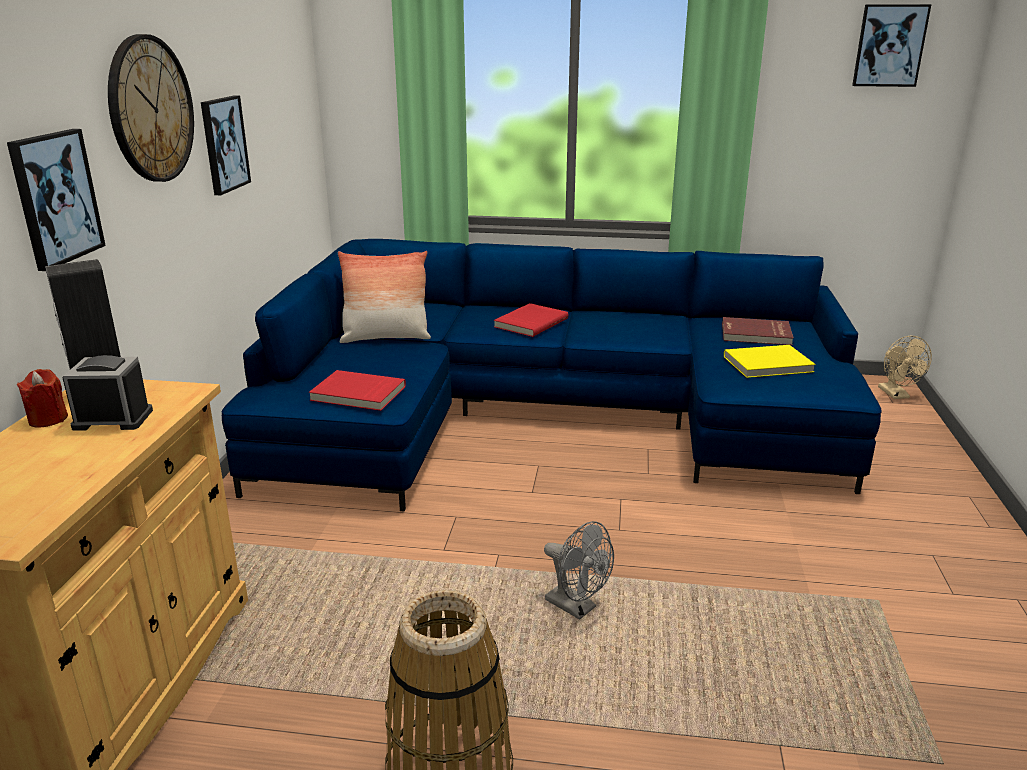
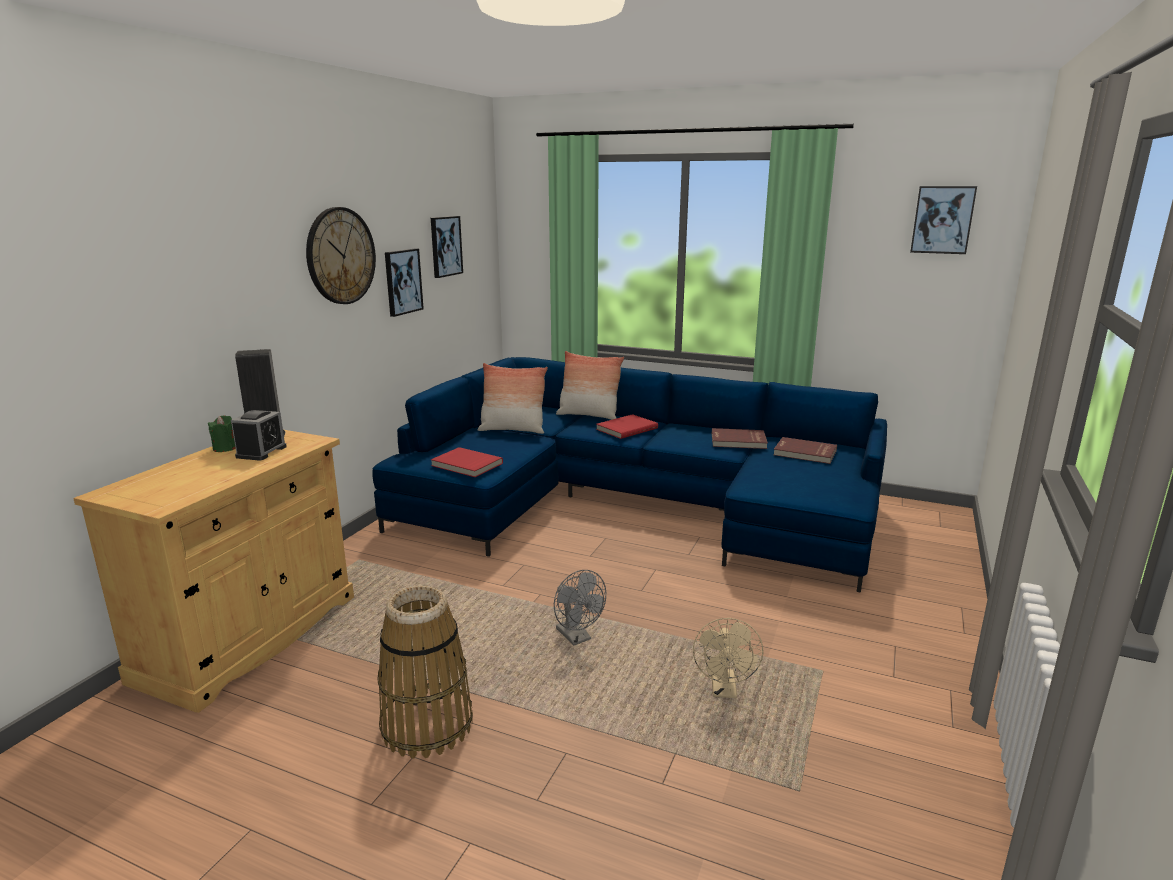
camera: 15 degrees right, 5 degrees down
(48, 419) = (225, 448): red candle -> green candle
(55, 198) = (257, 309): picture -> picture (445, 246)
(113, 419) = (261, 452): alarm clock -> alarm clock turned 90 degrees clockwise
(471, 309) = (588, 415): none -> pillow
(672, 327) = (738, 441): none -> red book
(768, 365) = (797, 476): yellow book -> none
(896, 395) = (948, 521): beige fan -> beige fan (724, 690)

